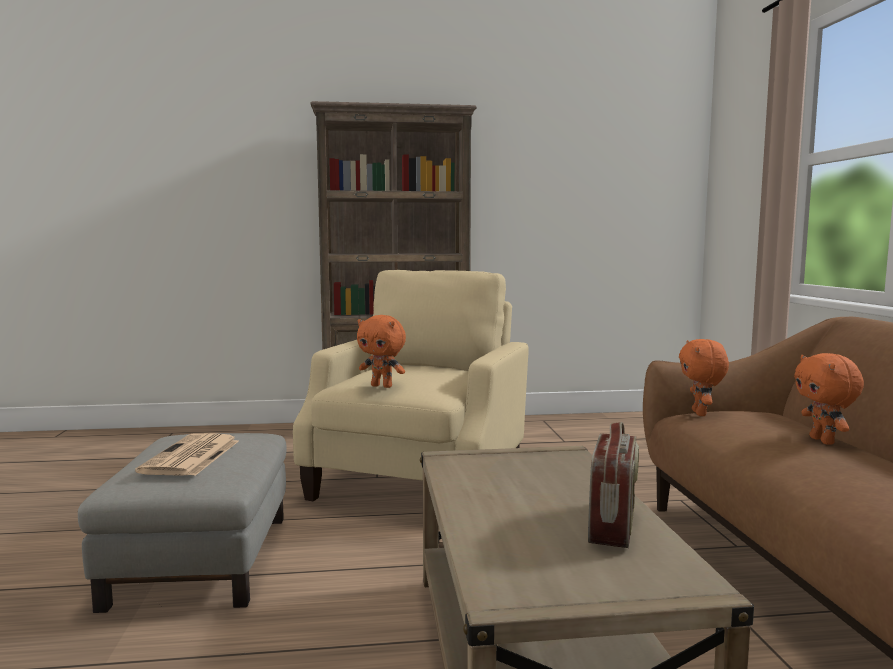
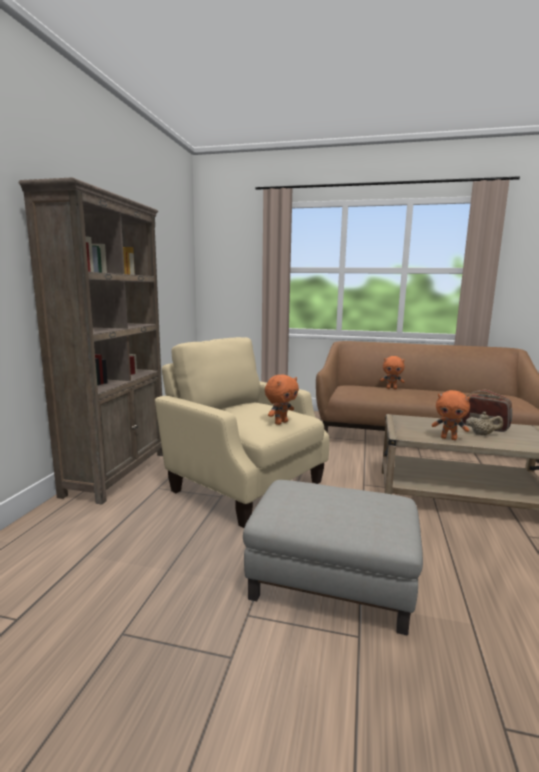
camera: 70 degrees left, 5 degrees up
(191, 457) = (352, 503): newspaper -> none
(538, 520) = (482, 434): none -> beige teapot
(701, 413) = (342, 392): orange plush toy -> orange plush toy (449, 438)

